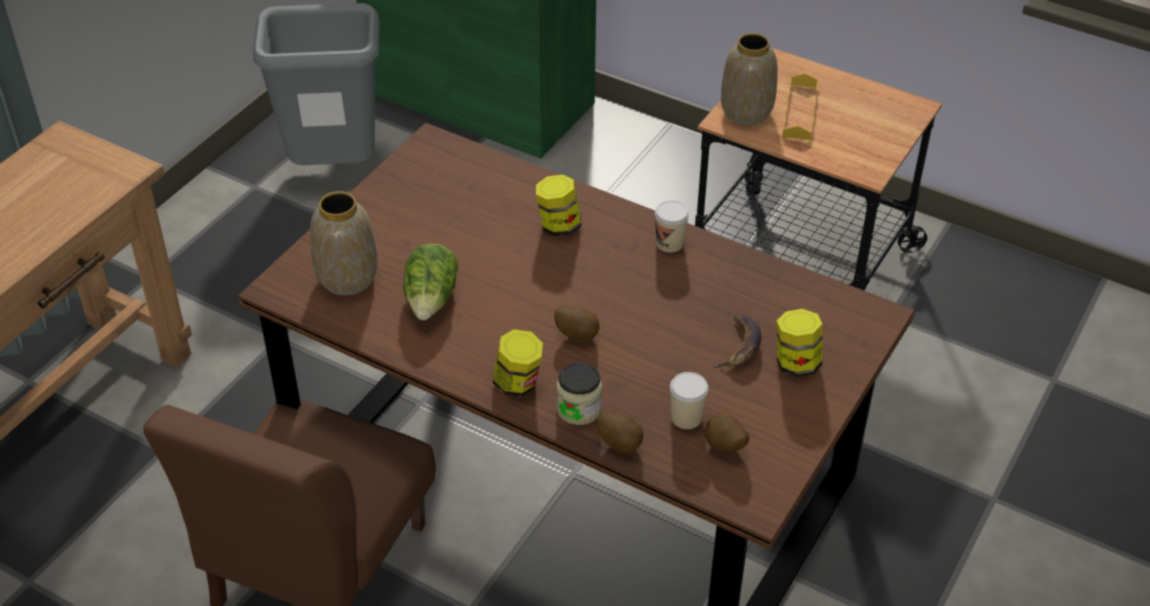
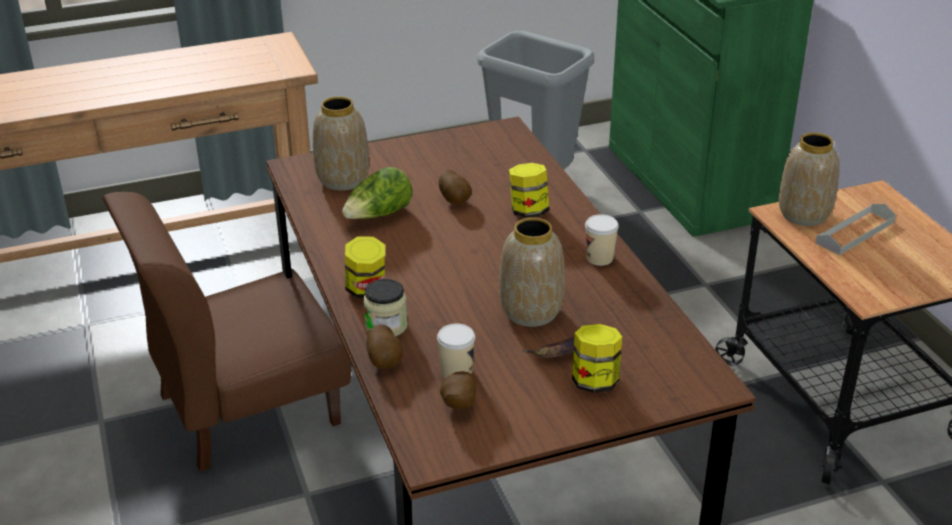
camera: 40 degrees right, 10 degrees down
(577, 335) = (449, 281): potato -> potato (456, 200)
(676, 327) = (530, 312): none -> vase
(800, 111) = (855, 232): yellow tray -> grey tray

